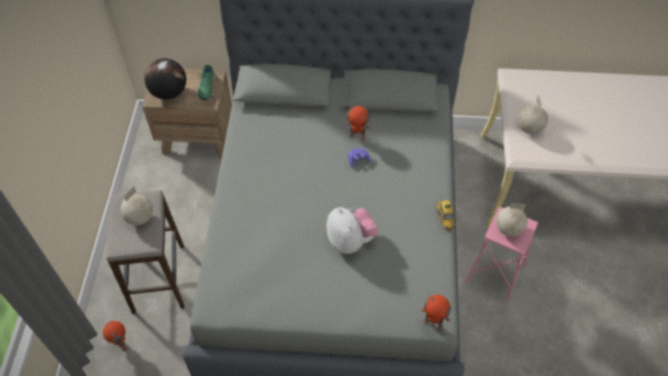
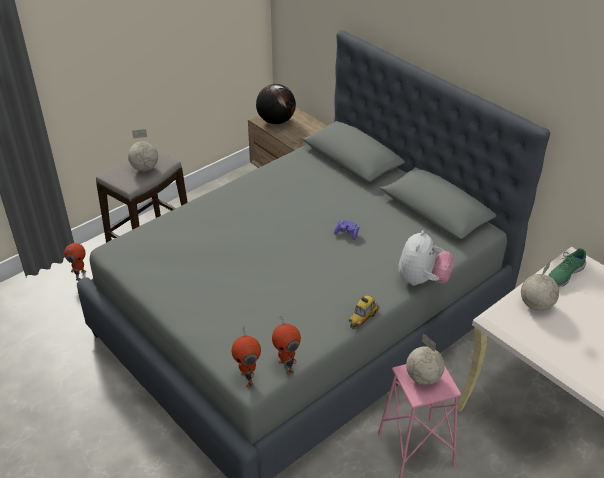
camera: 45 degrees right, 15 degrees down
(206, 87) = (307, 132): green shoe -> green shoe (564, 274)
(350, 240) = (265, 279): plush toy -> plush toy (422, 280)
(357, 136) = (369, 219): toy robot -> toy robot (287, 366)

